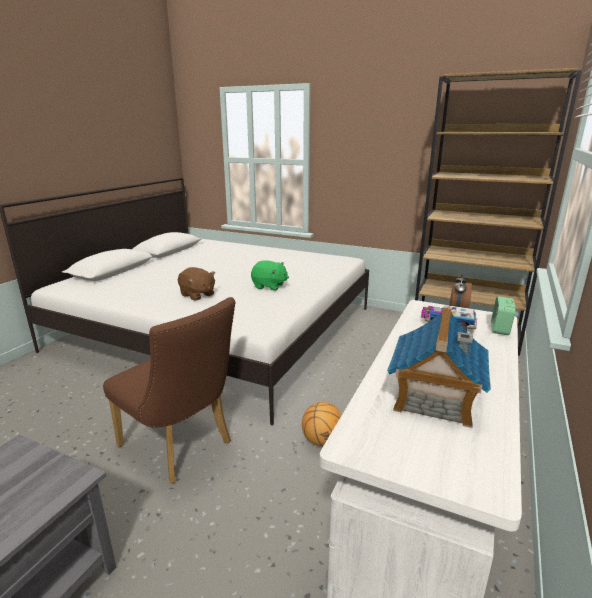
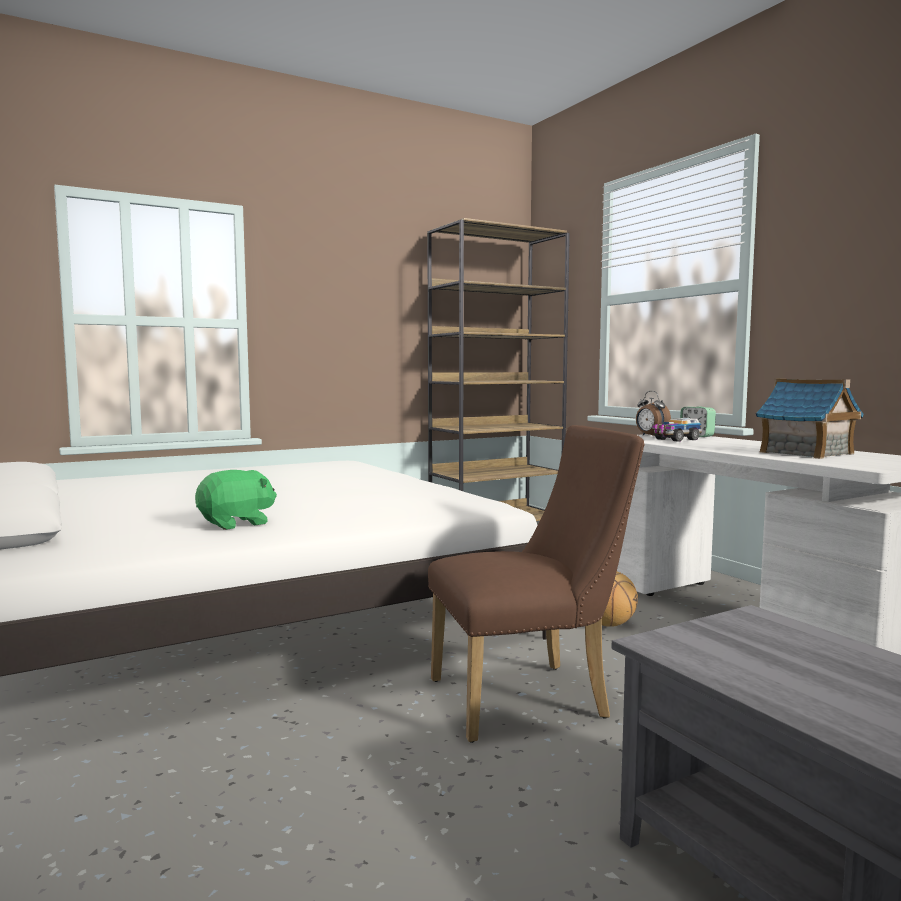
camera: 55 degrees left, 15 degrees down
(197, 295) = (311, 509): brown plush toy -> none
(269, 286) = (362, 487): green plush toy -> green plush toy (236, 523)

